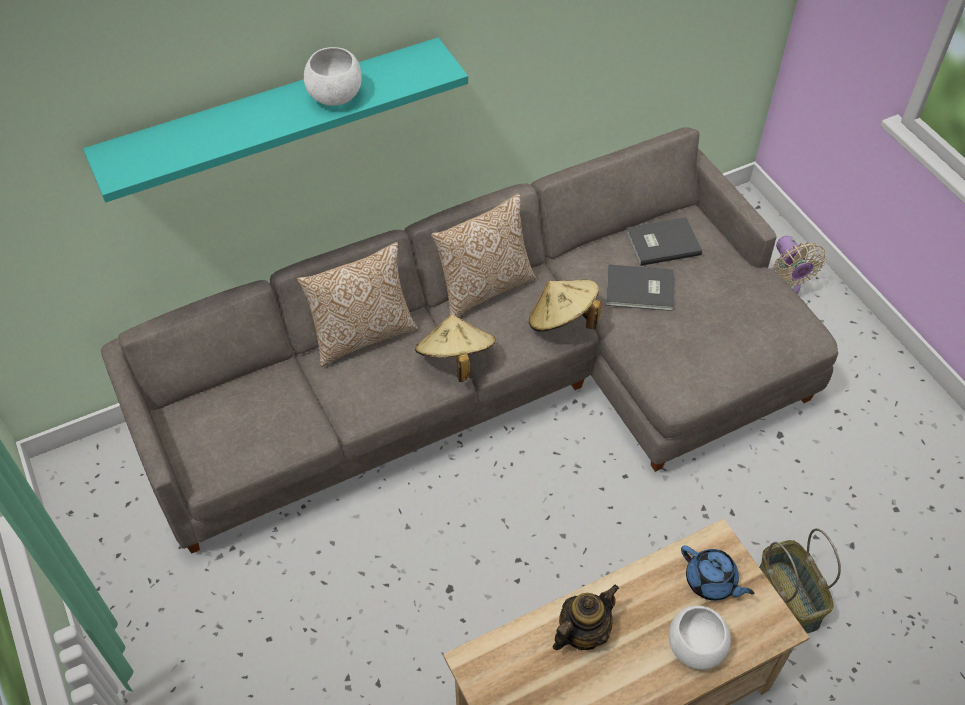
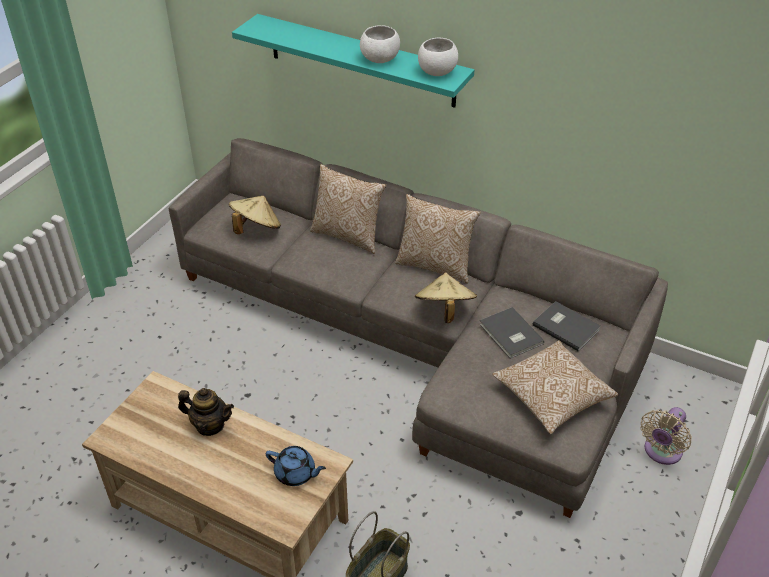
camera: 55 degrees right, 10 degrees down
(455, 360) = (367, 280): beige hat -> beige hat (256, 228)
(694, 648) = (237, 486): white bowl -> white bowl (436, 72)
(711, 581) = (296, 473): blue teapot -> blue teapot turned 75 degrees counterclockwise
(744, 310) = (552, 396): none -> pillow

